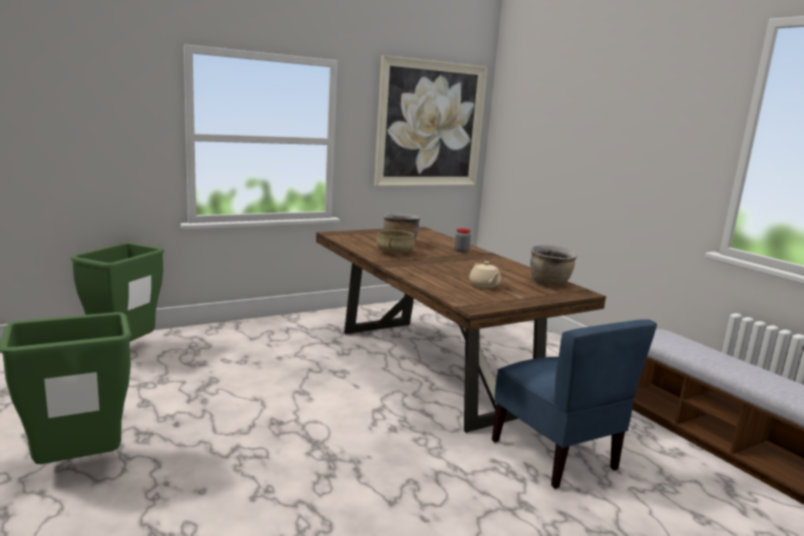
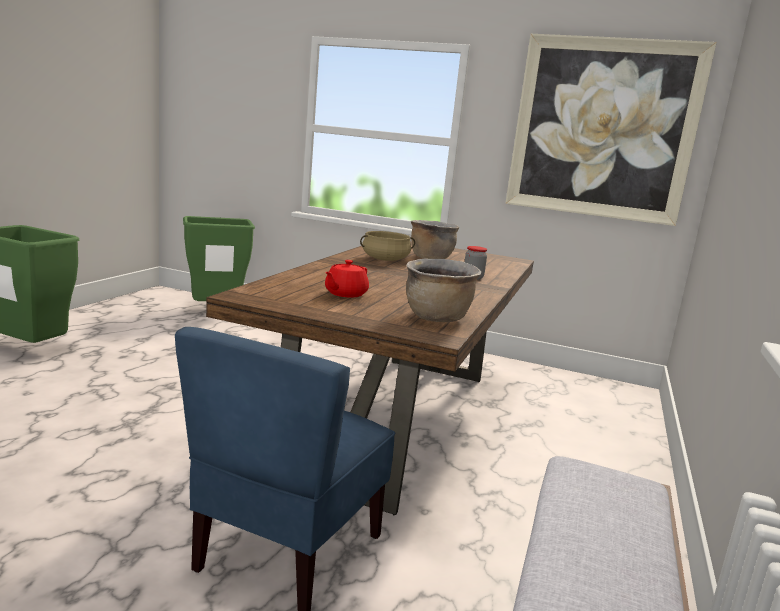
camera: 50 degrees right, 0 degrees up
(484, 285) = (345, 294): beige teapot -> red teapot

